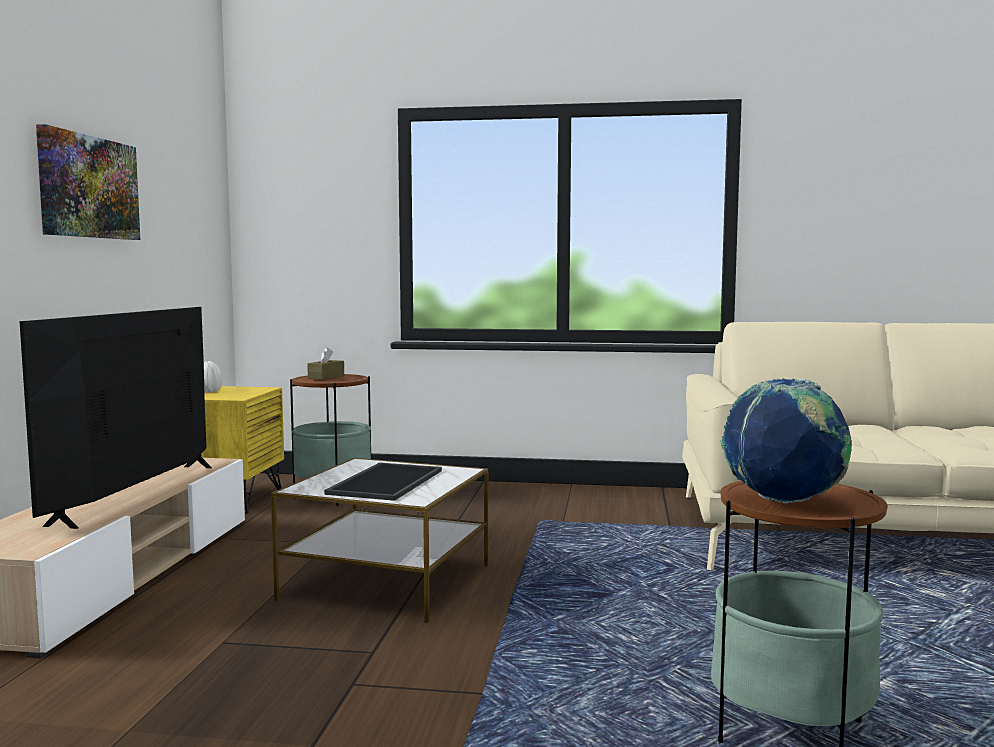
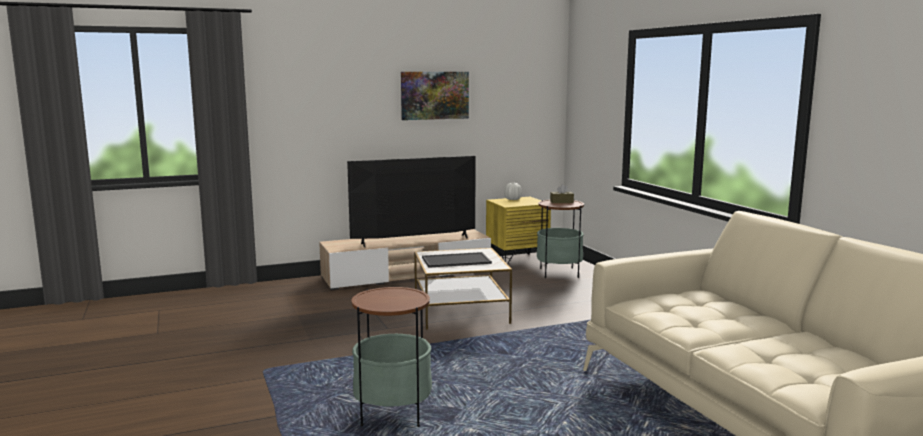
camera: 60 degrees right, 5 degrees up
(783, 501) = (376, 296): globe -> none

